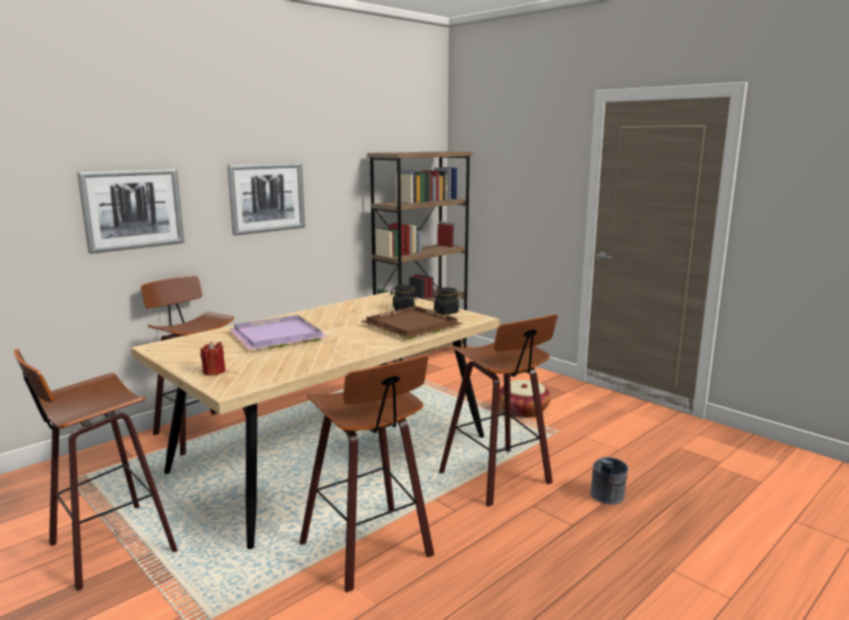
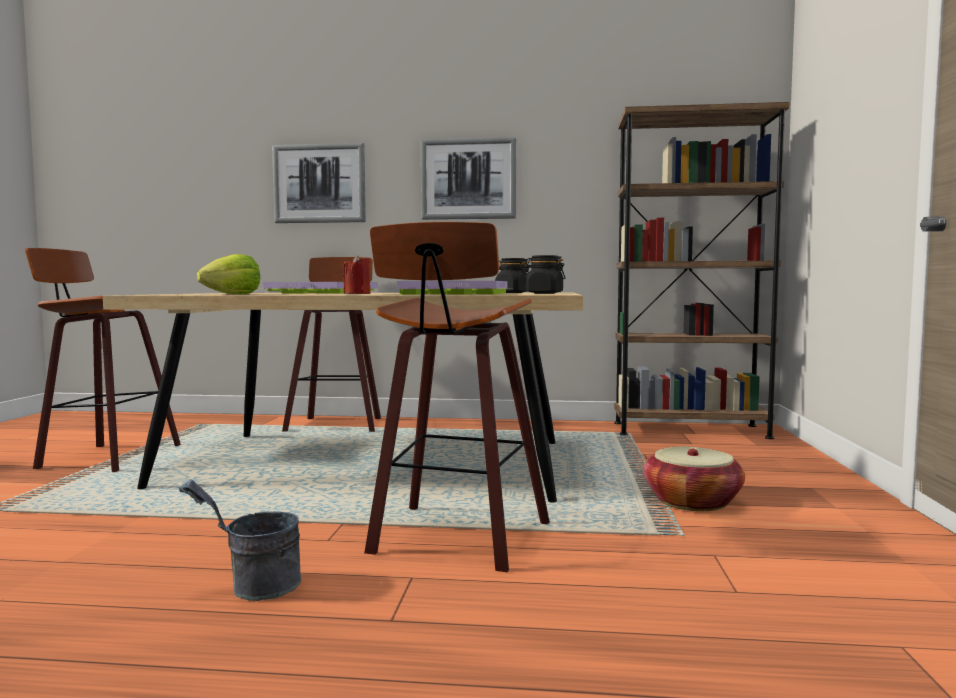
camera: 50 degrees right, 10 degrees down
(214, 372) = (186, 293): red candle -> red candle (357, 294)
(292, 366) = (233, 294): none -> lettuce
(371, 550) = (182, 529): stool -> none
(411, 326) = (452, 293): brown tray -> purple tray
(606, 499) = (528, 625): grey bucket -> grey bucket (253, 588)

